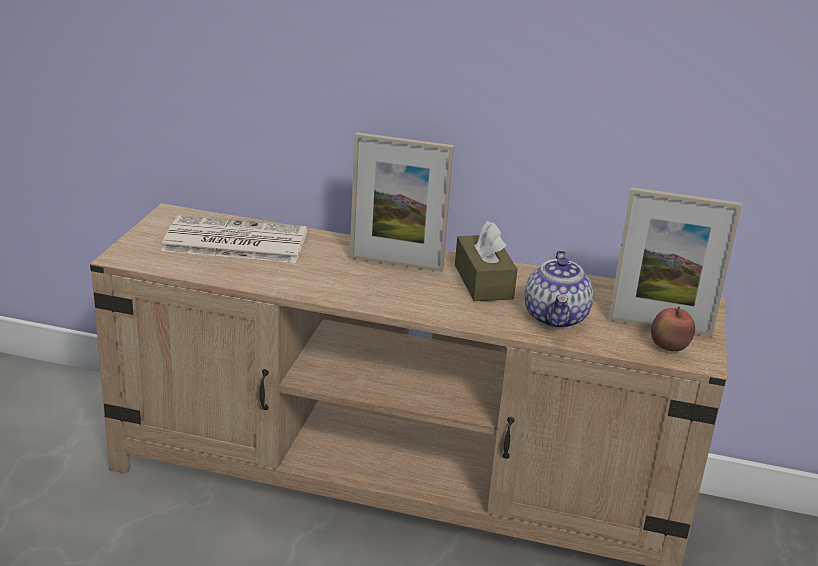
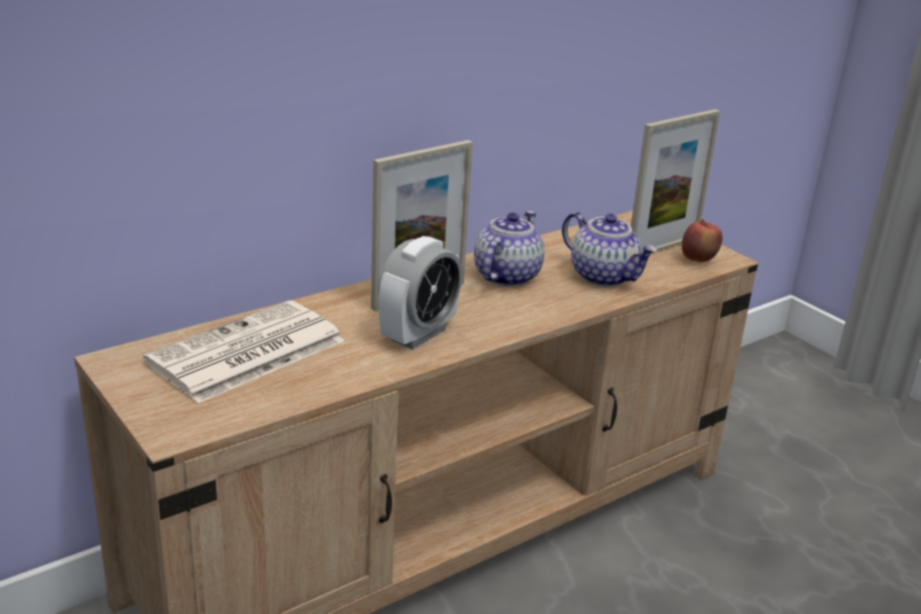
camera: 50 degrees left, 0 degrees up
(343, 282) = (418, 334): none -> alarm clock
(483, 282) = (506, 276): brown tissue box -> teapot

